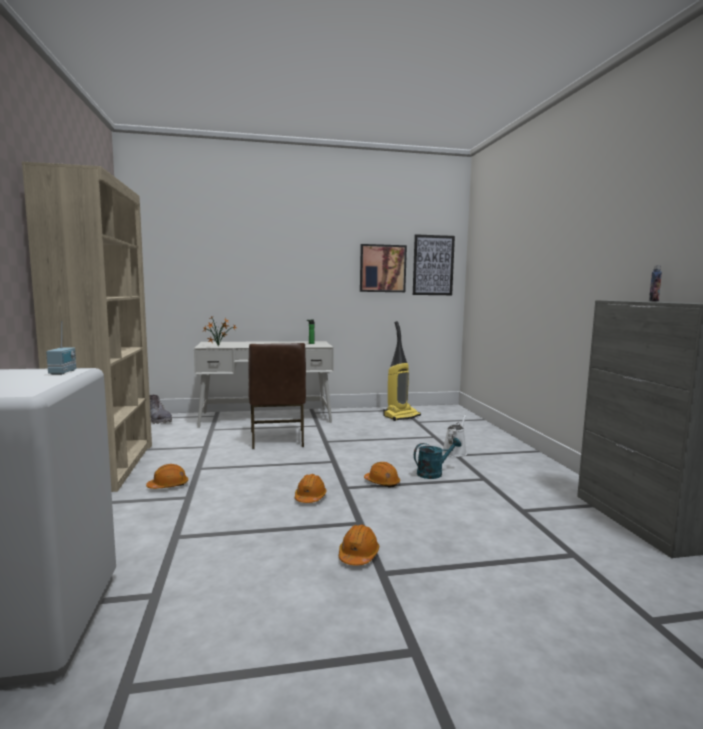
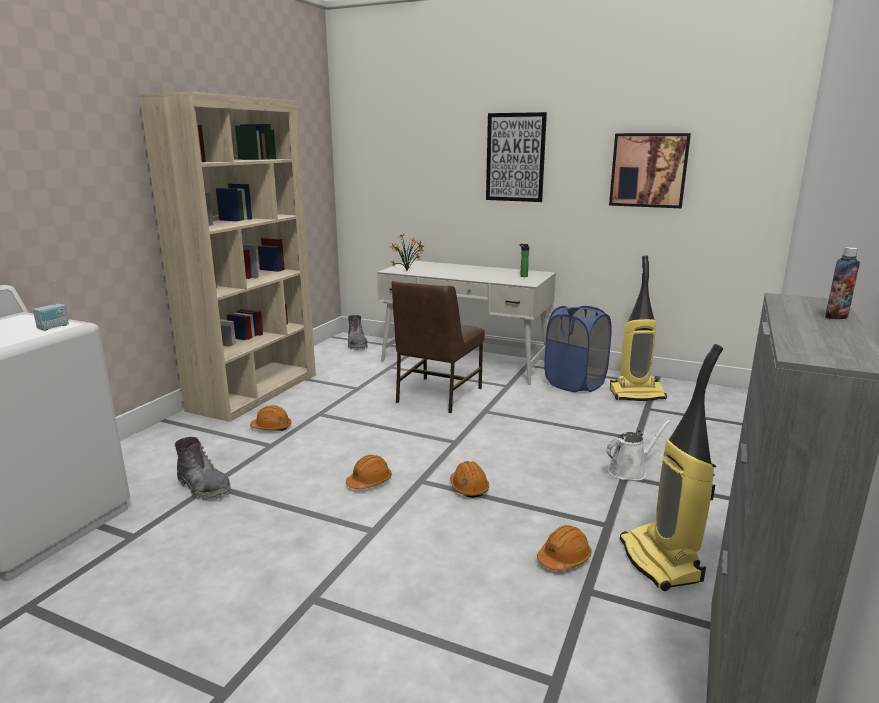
camera: 35 degrees right, 10 degrees up
(171, 540) = (204, 487): none -> grey boot
(358, 417) = (575, 384): none -> blue laundry basket
(358, 555) = (320, 568): orange hard hat -> orange hard hat (564, 558)
(433, 265) = (738, 164): picture -> picture (515, 157)
(433, 473) = (551, 494): turquoise watering can -> none
(532, 487) = (661, 561): none -> vacuum cleaner

